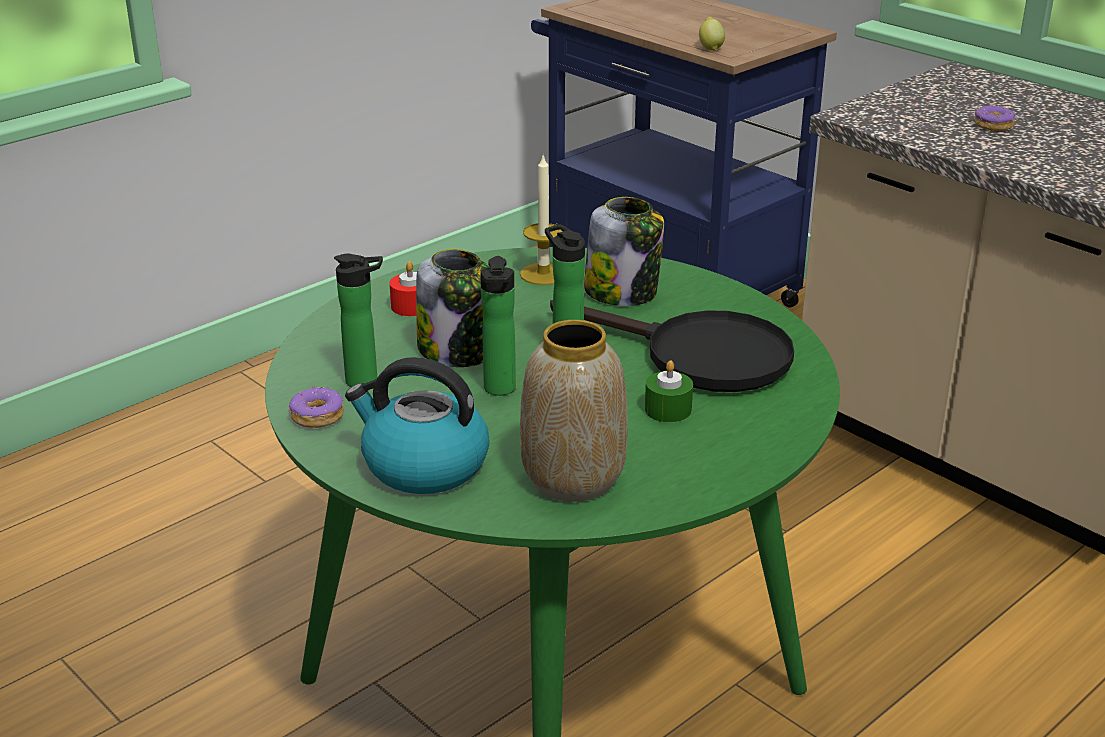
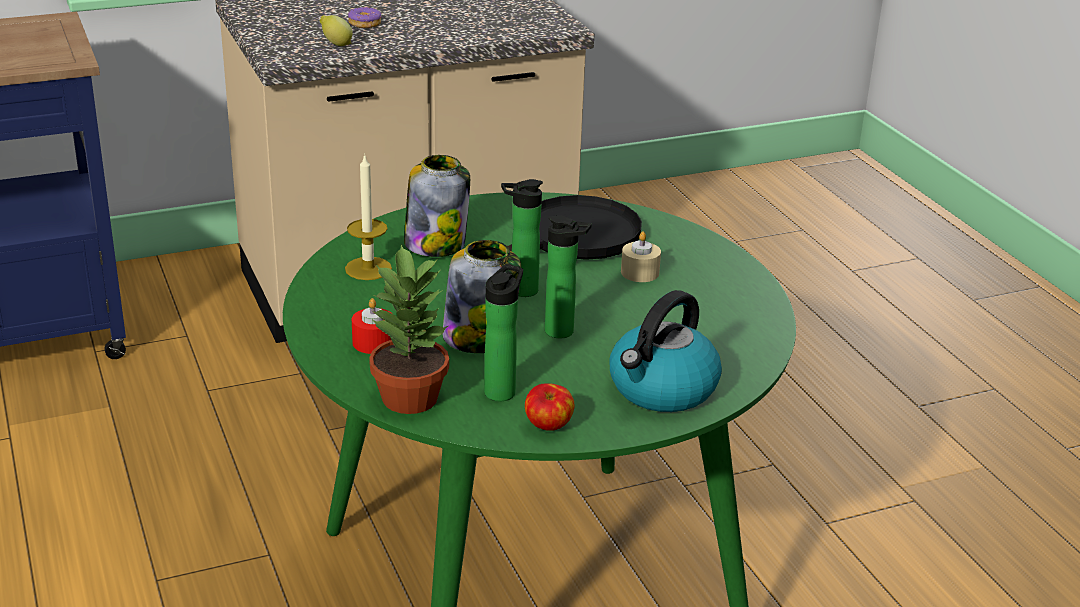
camera: 70 degrees left, 0 degrees up
(317, 416) = (548, 426): donut -> apple
(329, 342) = (411, 397): none -> potted plant
(573, 477) = (714, 330): vase -> none
(668, 409) = (640, 272): green candle -> beige candle
(710, 48) = (37, 62): lemon -> lemon (336, 44)

